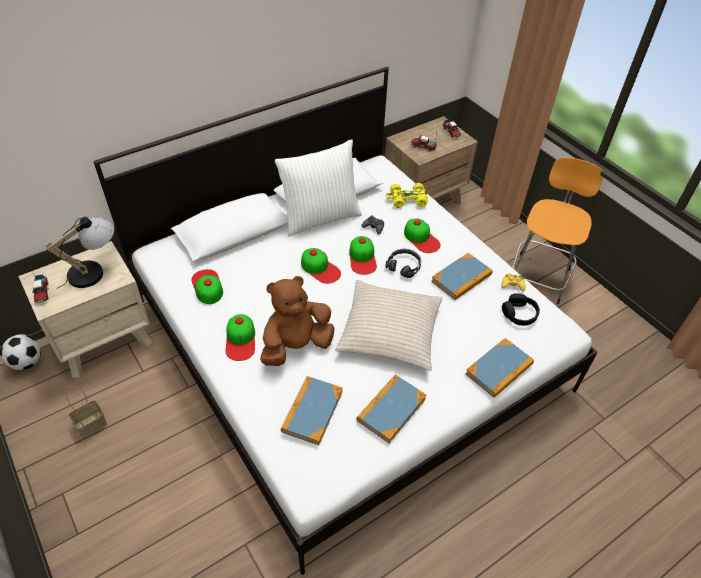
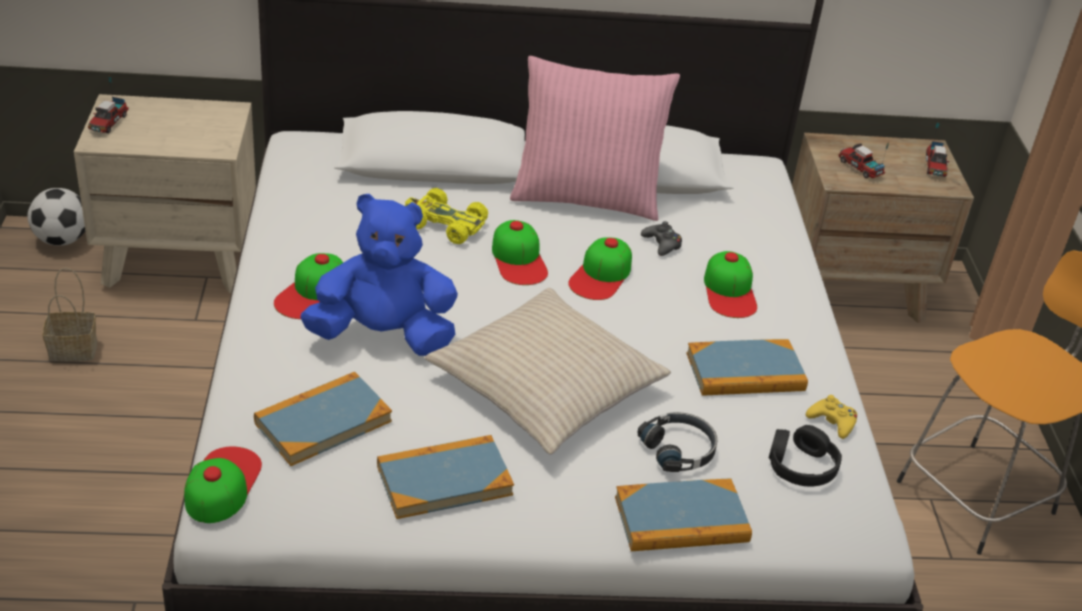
camera: 30 degrees right, 10 degrees down
(95, 271) = (196, 127): table lamp -> none
(207, 286) = (330, 211): cap -> cap (222, 484)
(296, 346) = (383, 336): brown plush toy -> blue plush toy
(320, 217) = (586, 197): white pillow -> pink pillow
(404, 266) = (661, 314): black headphones -> black headphones (679, 449)
(407, 199) = (759, 231): yellow toy car -> yellow toy car (444, 224)

